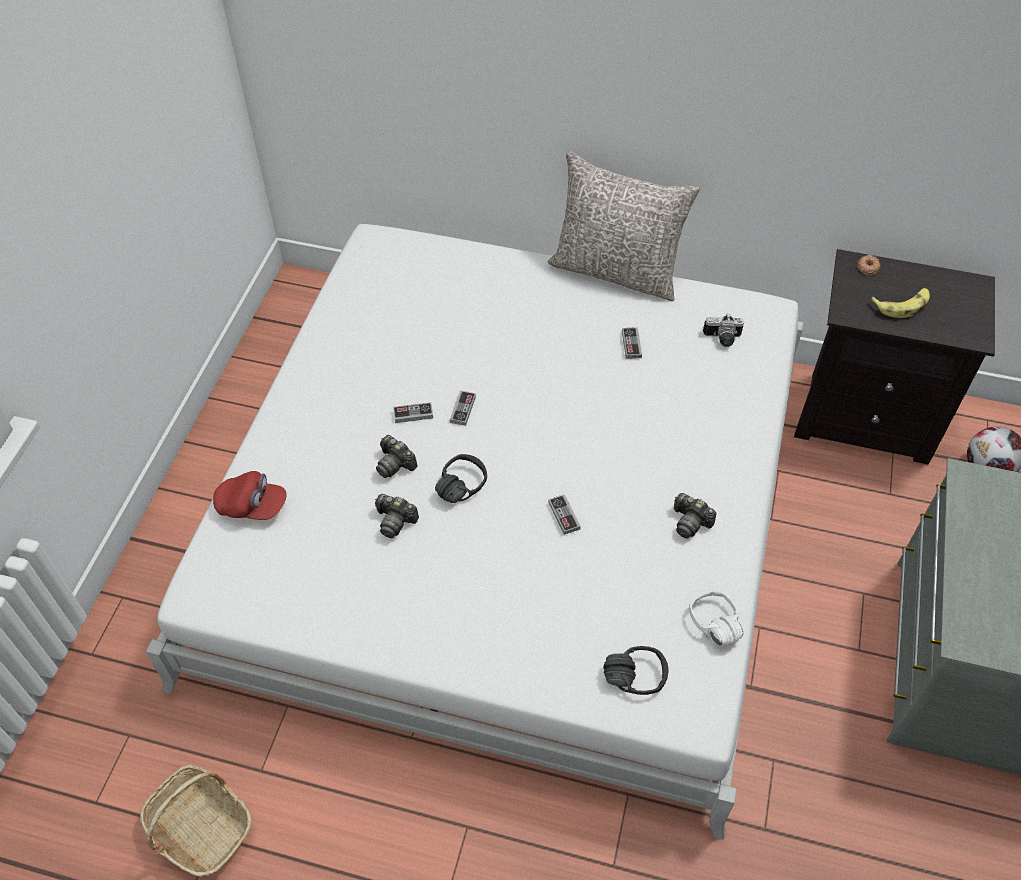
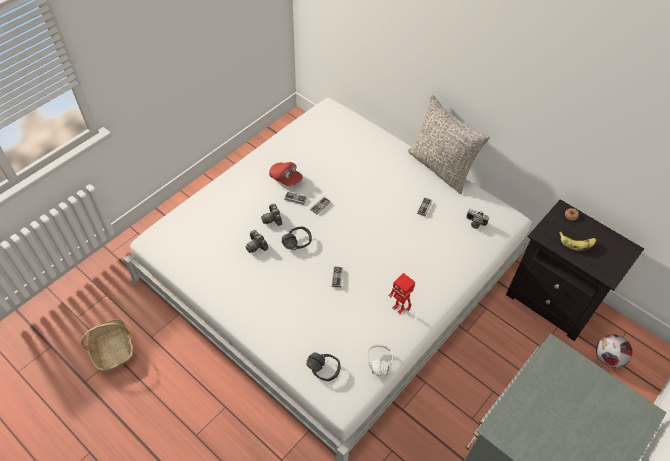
camera: 25 degrees right, 0 degrees up
(252, 506) = (198, 212): red cap -> red cap (286, 179)
(690, 522) = (399, 308): camera -> toy robot

